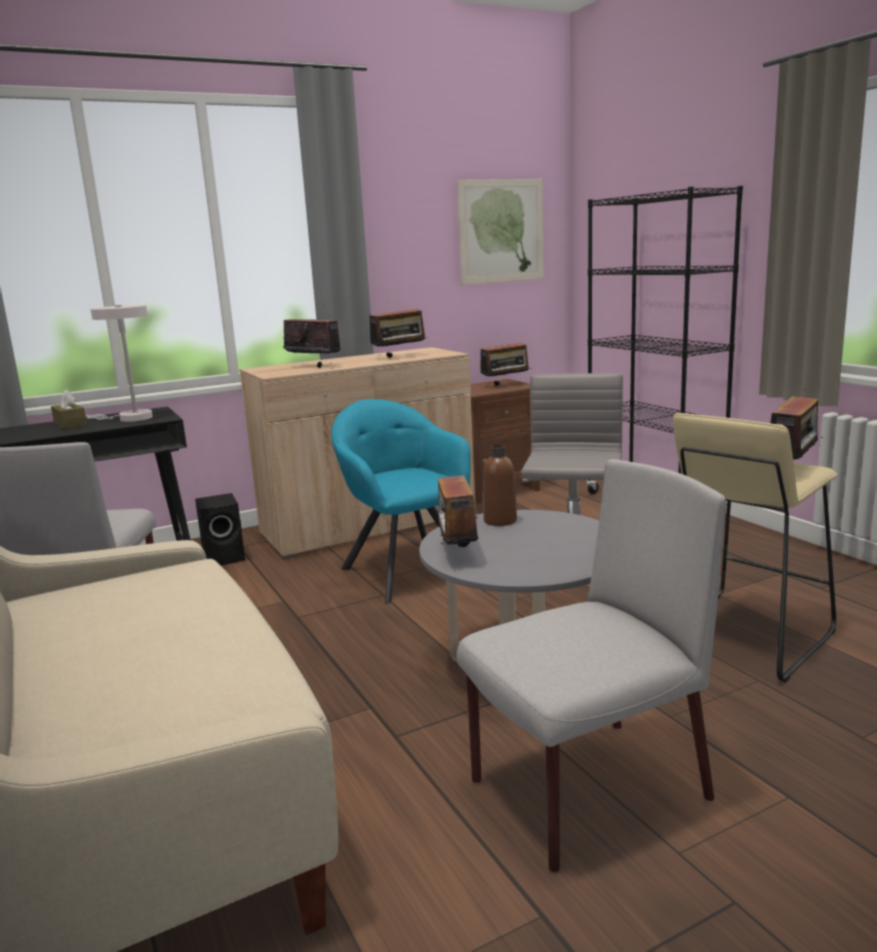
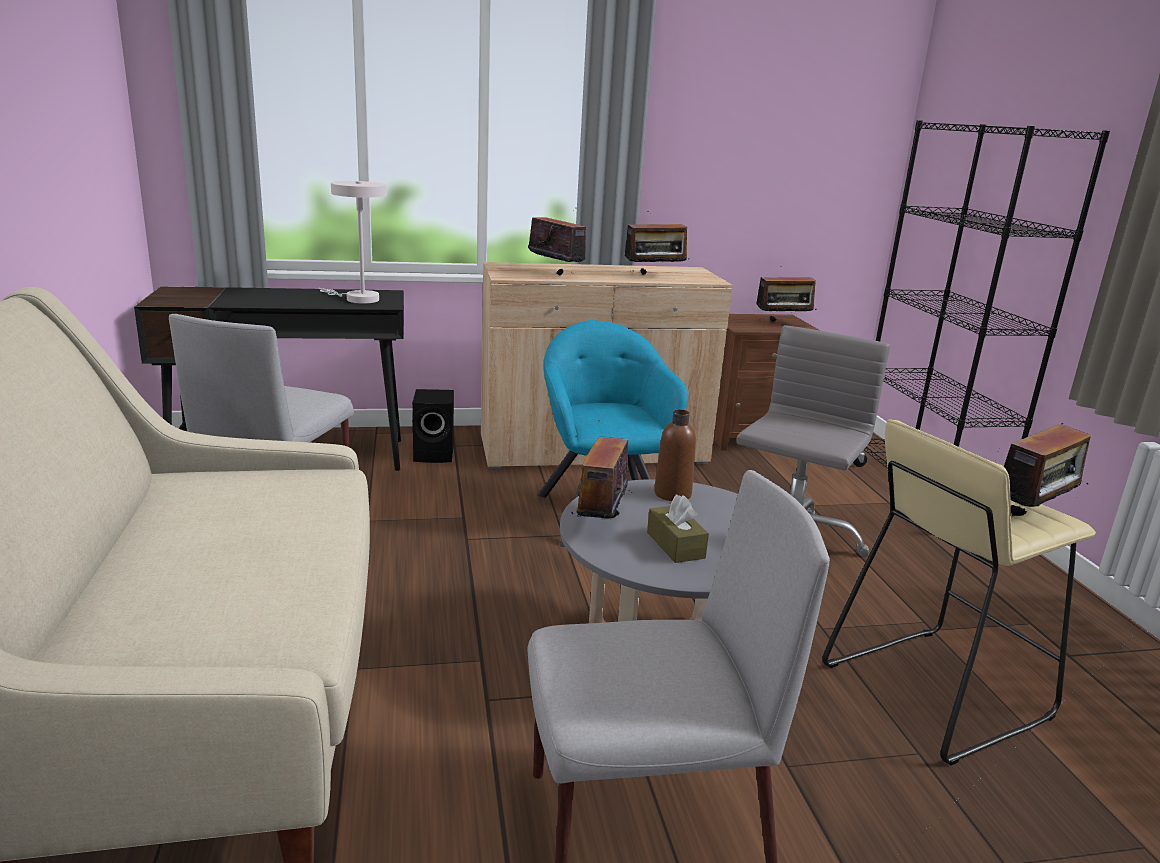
camera: 15 degrees right, 5 degrees up
(70, 424) = (300, 295): brown tissue box -> brown tissue box (675, 545)
(501, 231) = (817, 142): picture -> none

